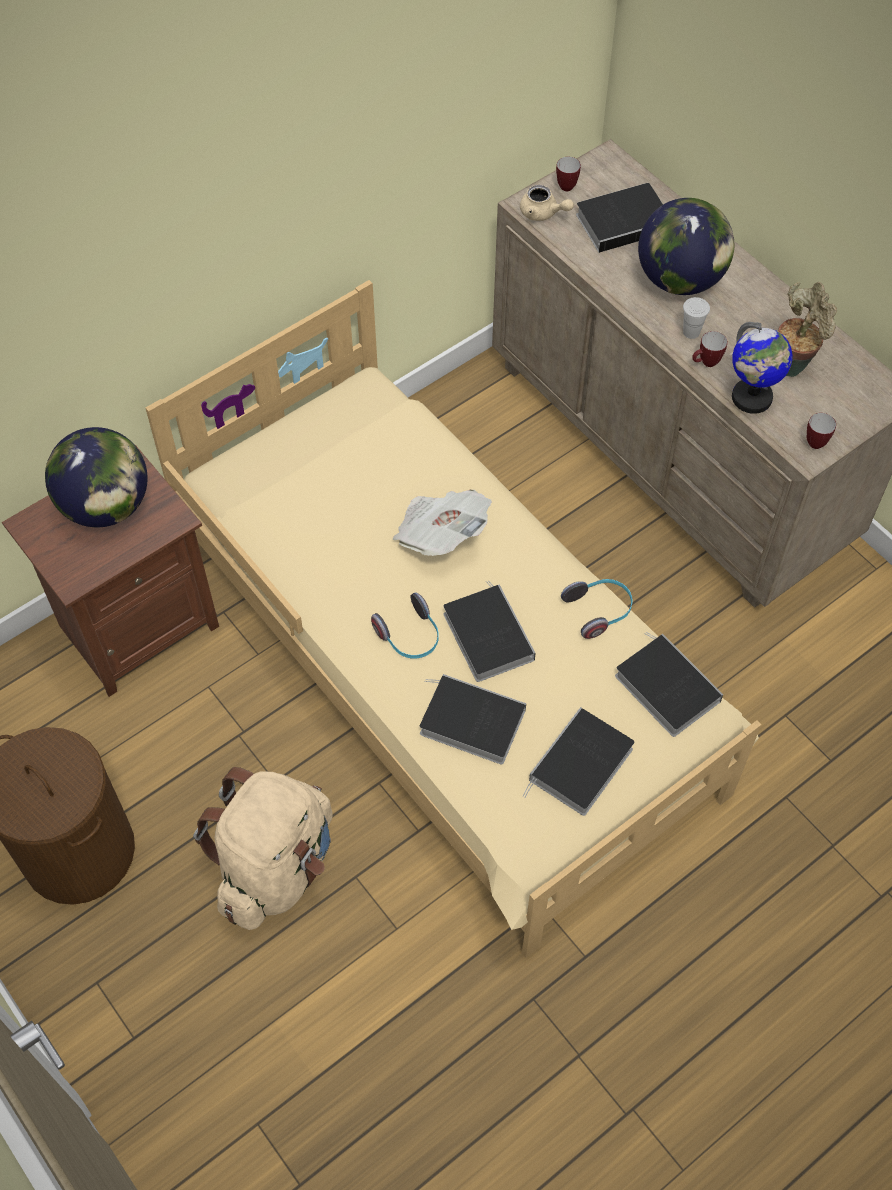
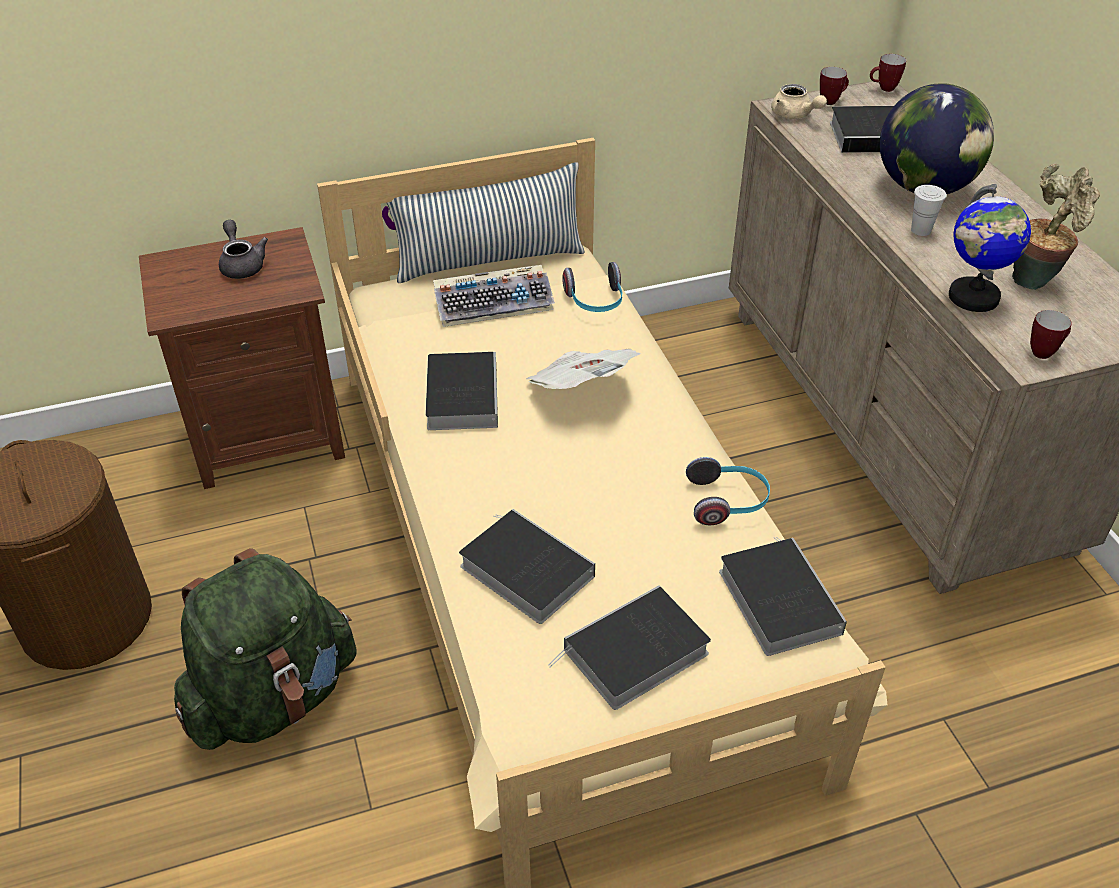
camera: 20 degrees right, 15 degrees down
(106, 506) = (242, 264): globe -> grey teapot
(275, 867) = (274, 698): beige backpack -> green backpack
(296, 410) = (489, 260): none -> pillow
(326, 461) = (495, 303): none -> keyboard
(410, 637) = (499, 471): headphones -> headphones (595, 301)
(486, 634) = (585, 490): book -> book (461, 394)
(706, 363) = (928, 258): mug -> mug (883, 89)

